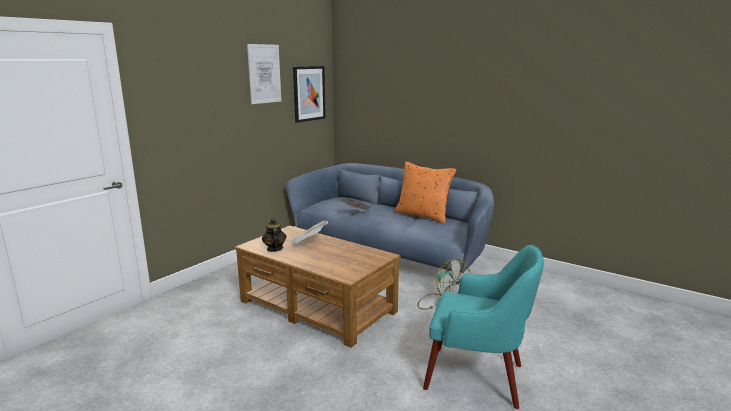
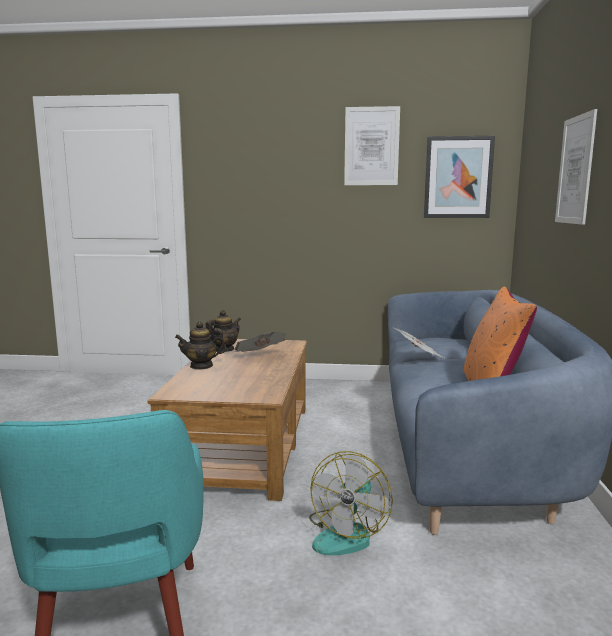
camera: 60 degrees right, 5 degrees down
(302, 260) = (201, 366): none -> teapot
(414, 96) = (575, 170): none -> picture

